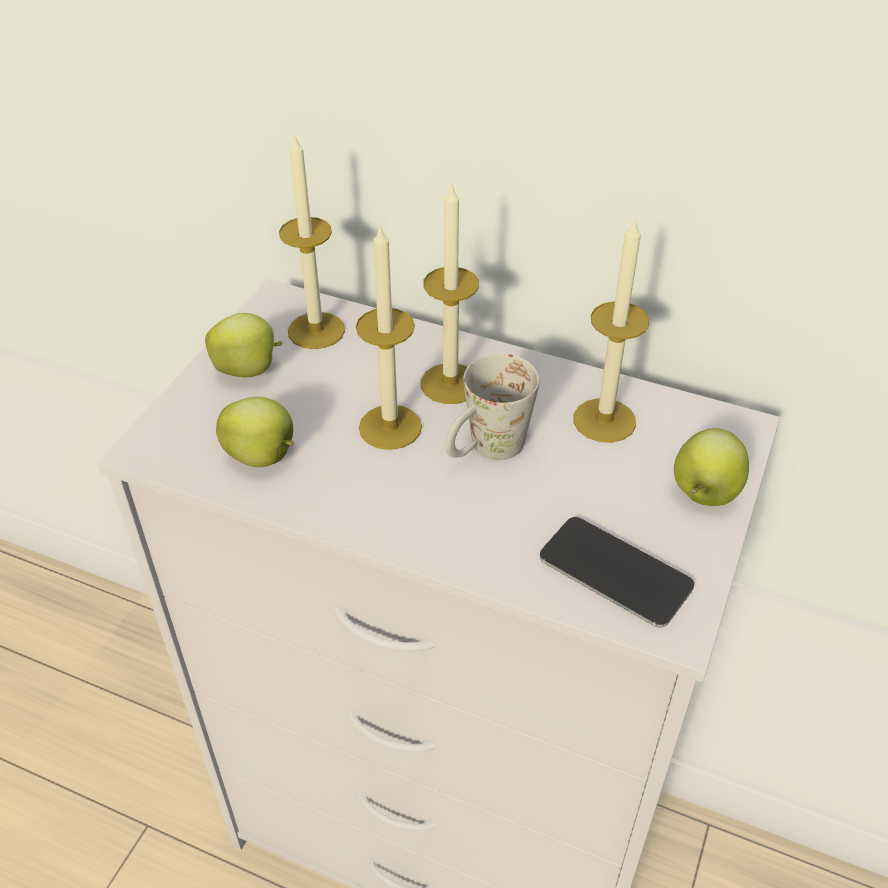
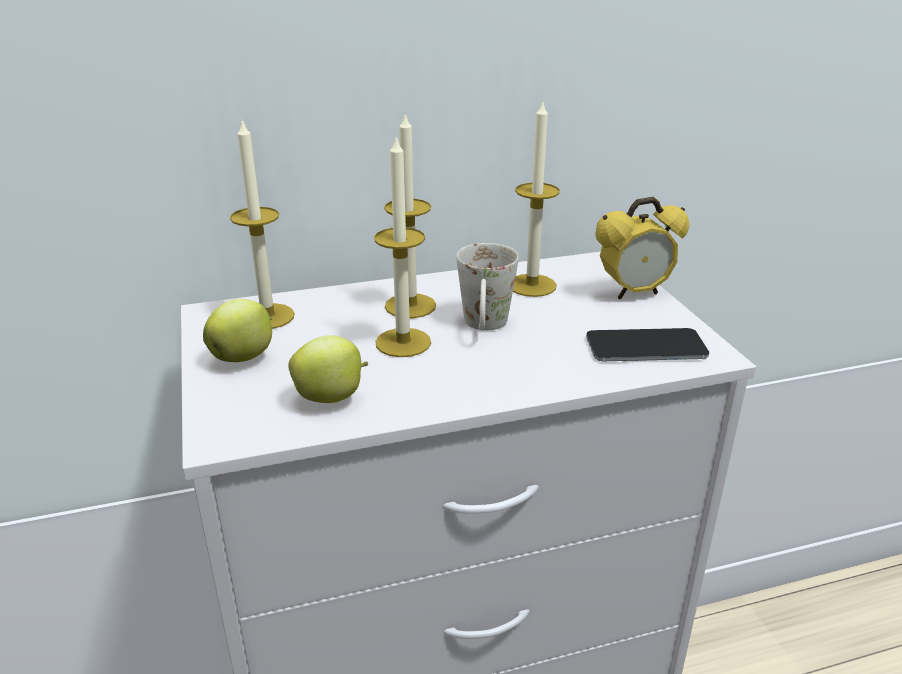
camera: 40 degrees left, 15 degrees down
(704, 493) = (634, 293): apple -> alarm clock

